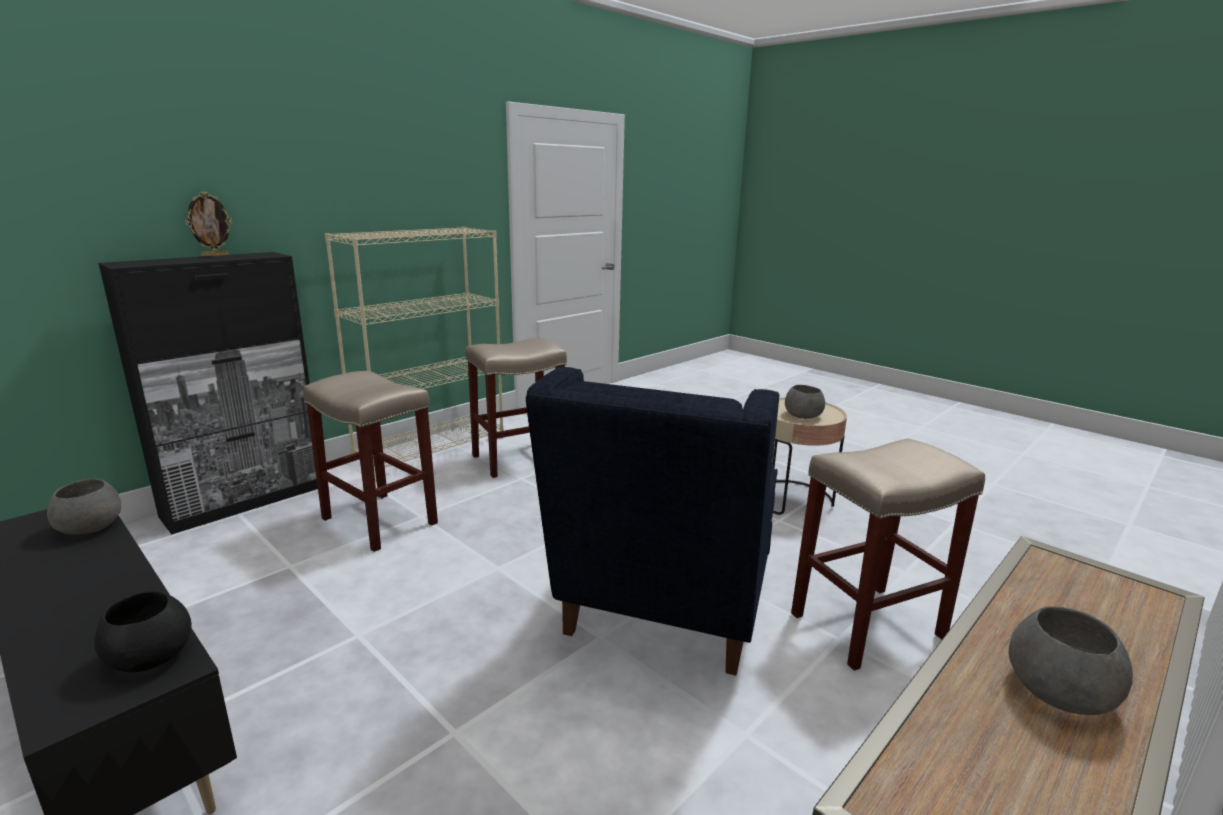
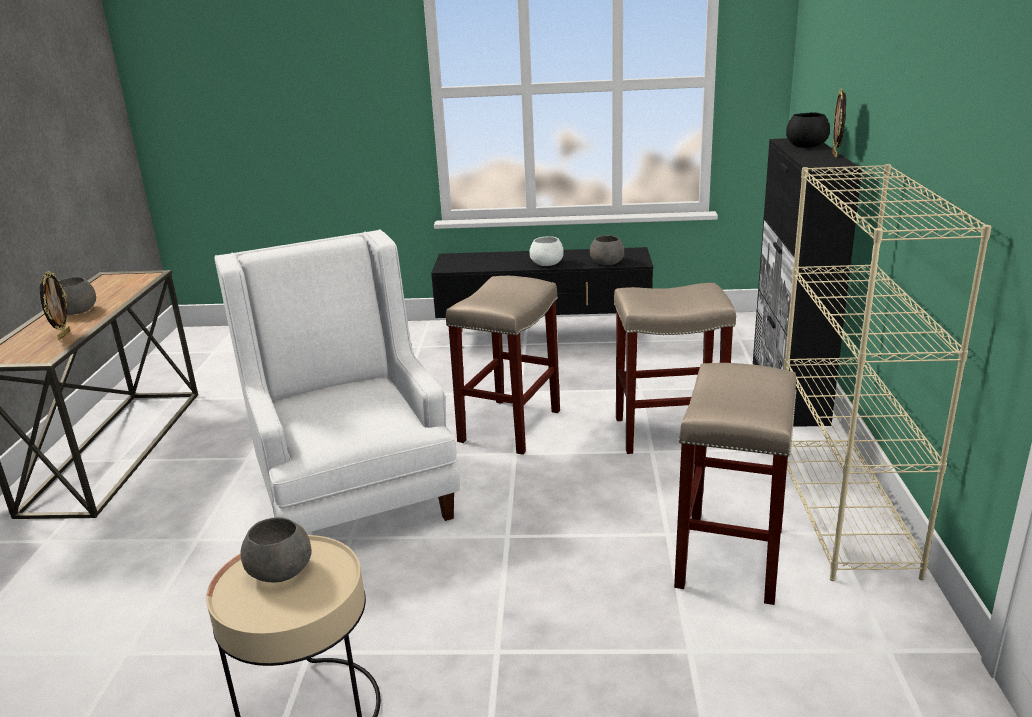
camera: 140 degrees right, 5 degrees up
(107, 571) = (547, 263): none -> white bowl
(151, 656) = (459, 266): black bowl -> black bowl (805, 145)
(663, 612) = (352, 489): blue armchair -> white armchair
(868, 624) = (171, 564): beige stool -> beige stool (510, 427)
(1042, 605) = (63, 335): none -> picture frame

